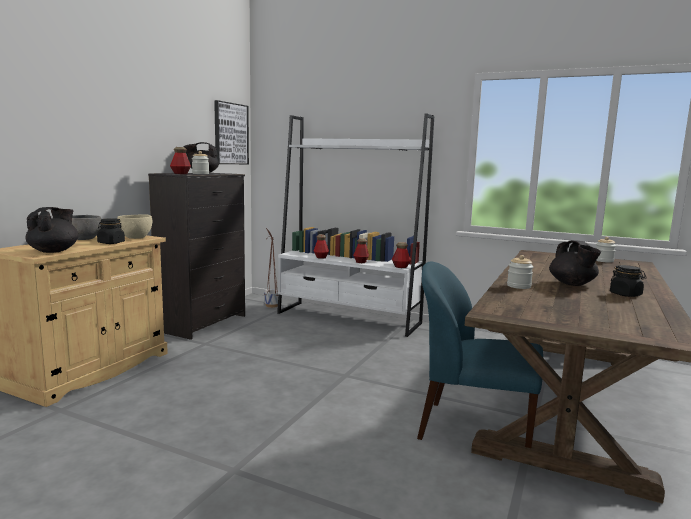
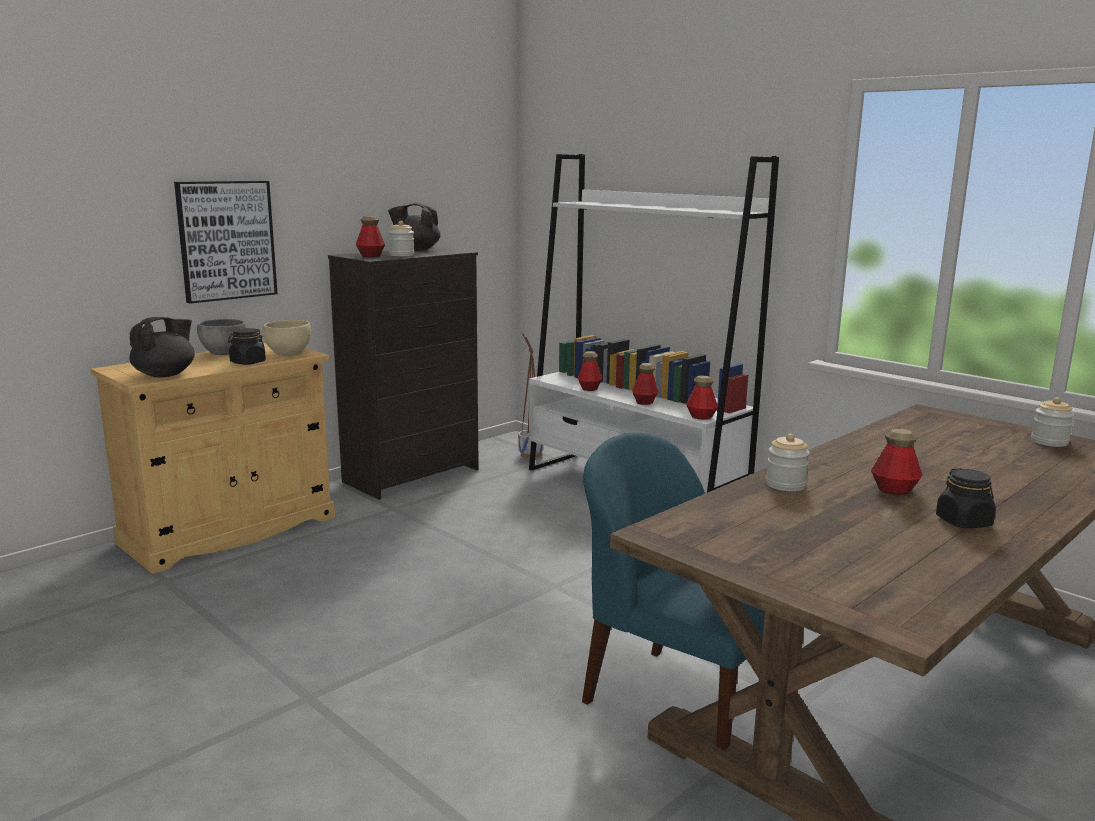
camera: 20 degrees right, 5 degrees up
(230, 134) = (477, 182): picture -> picture (226, 240)
(572, 284) = (894, 490): black teapot -> bottle

